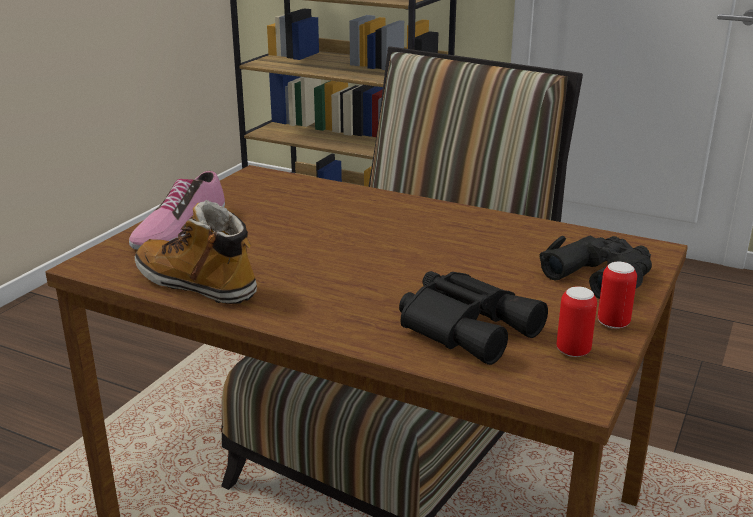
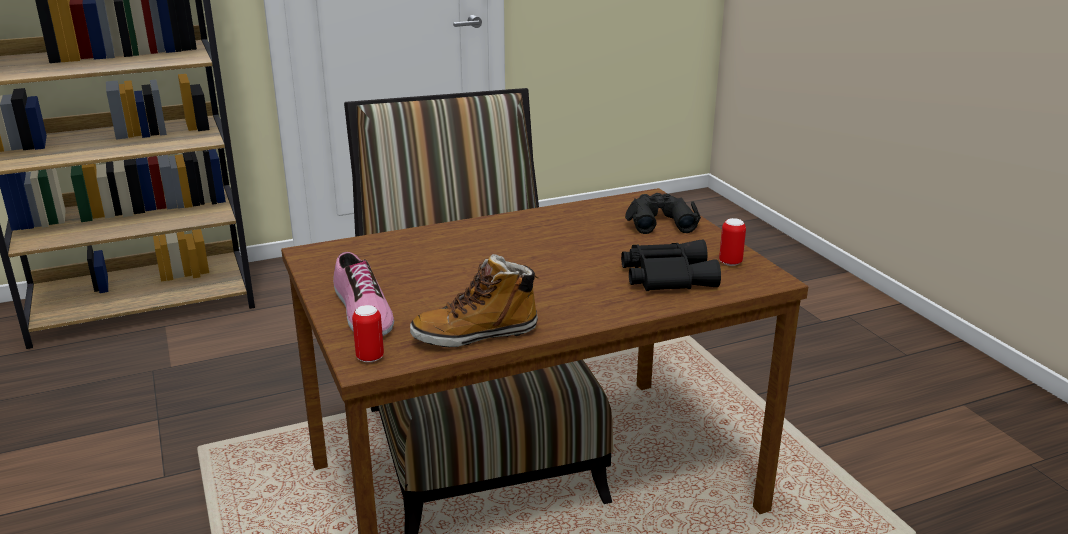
camera: 50 degrees left, 0 degrees up
(613, 323) = (716, 241): can -> can (370, 357)

